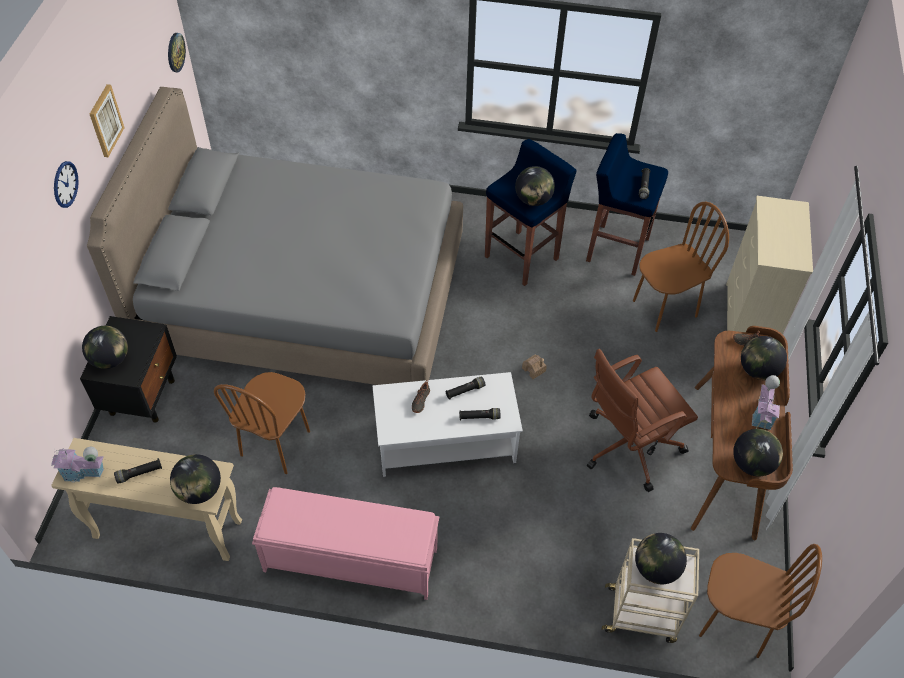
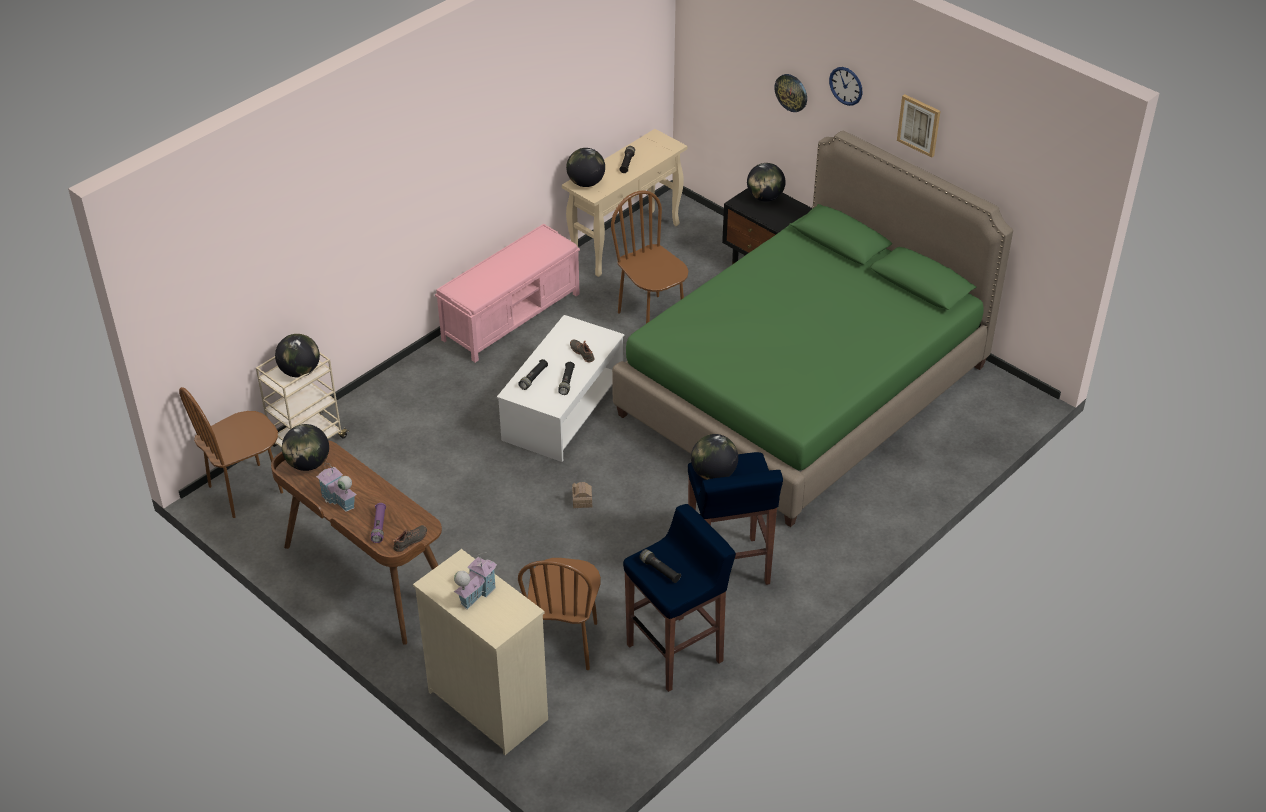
camera: 125 degrees right, 10 degrees down
(83, 473) = (652, 142): toy house -> toy house (476, 593)
(175, 52) = (1058, 236): wall clock -> wall clock (791, 92)
(304, 296) = (803, 390): grey bed -> green bed
(628, 447) = (444, 518): brown office chair -> none
(757, 370) = (379, 526): globe -> purple flashlight

